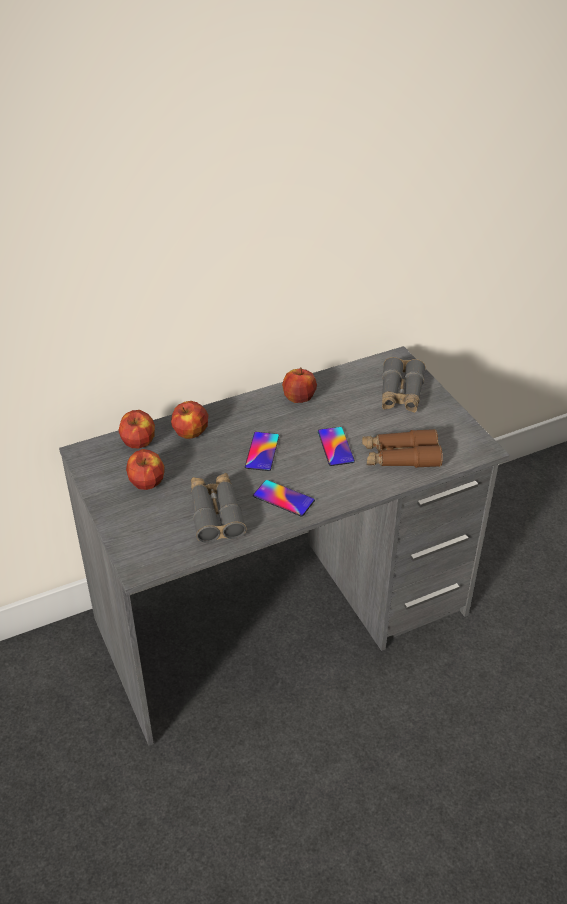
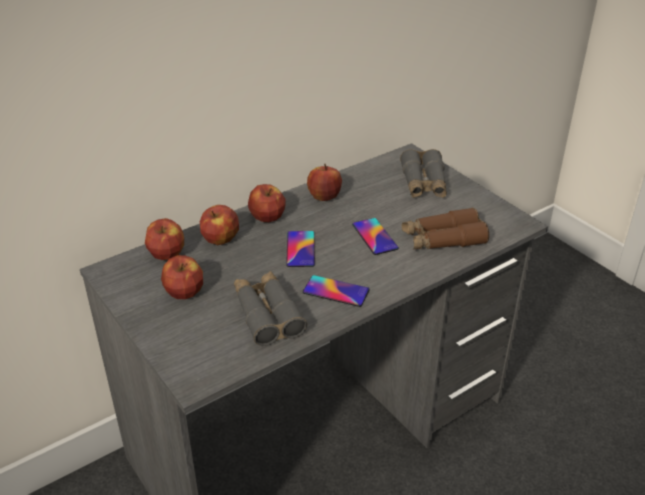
camera: 10 degrees left, 5 degrees down
(239, 414) = (267, 217): none -> apple

